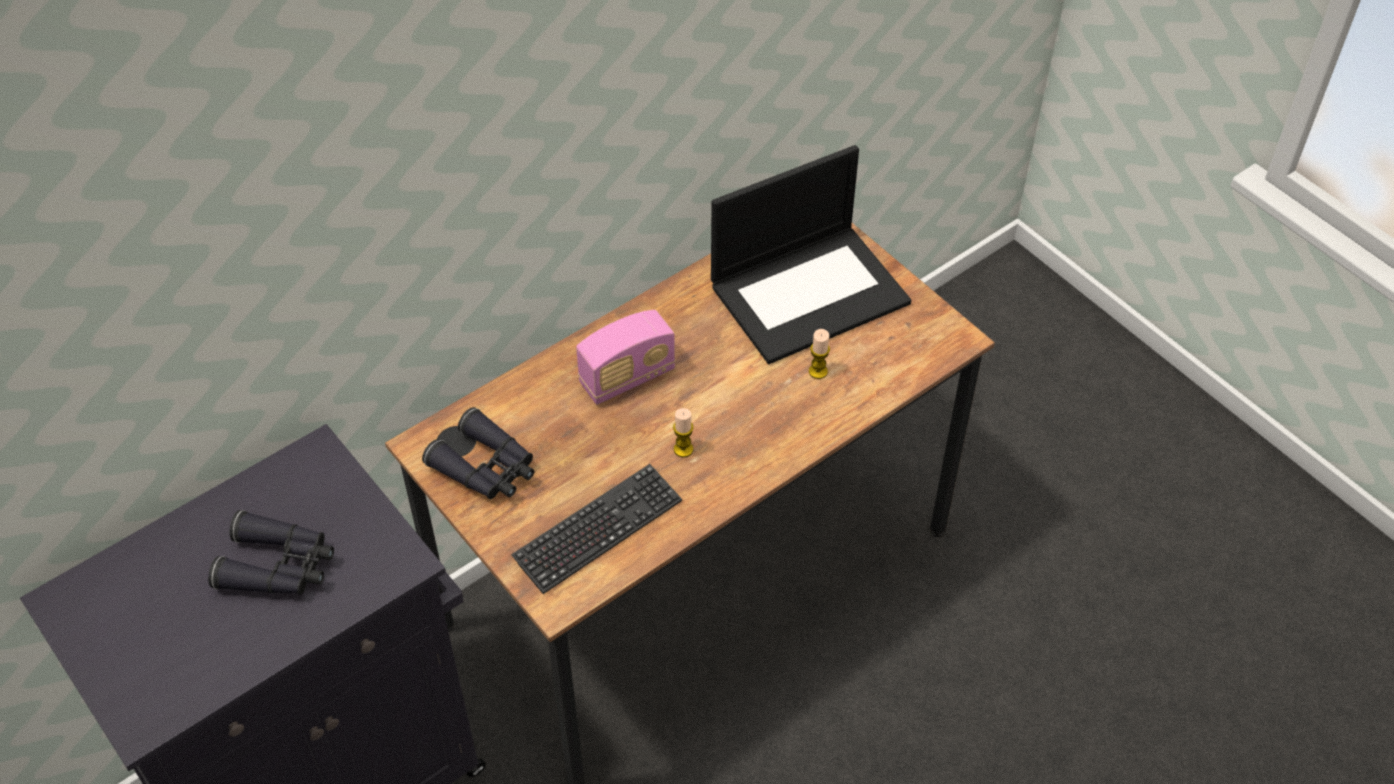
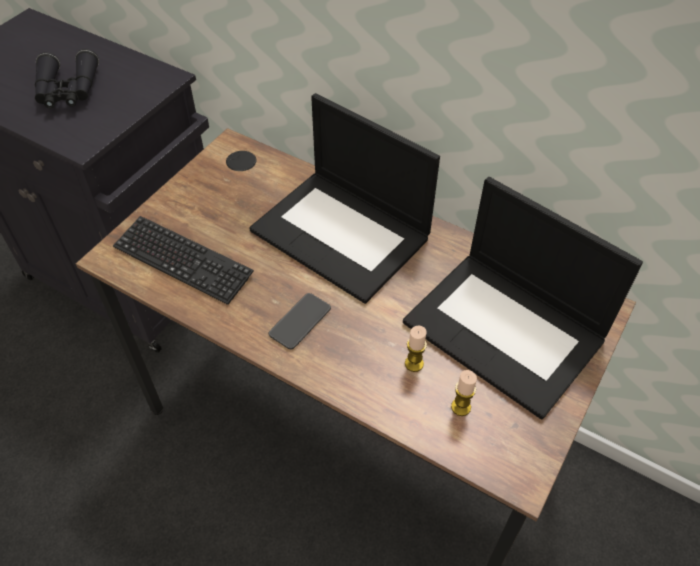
camera: 70 degrees right, 0 degrees up
(486, 468) = (221, 182): black binoculars -> none
(627, 377) = (342, 234): radio -> laptop
(683, 449) = (283, 290): candle -> candle (461, 407)
(730, 445) = (300, 321): none -> phone

